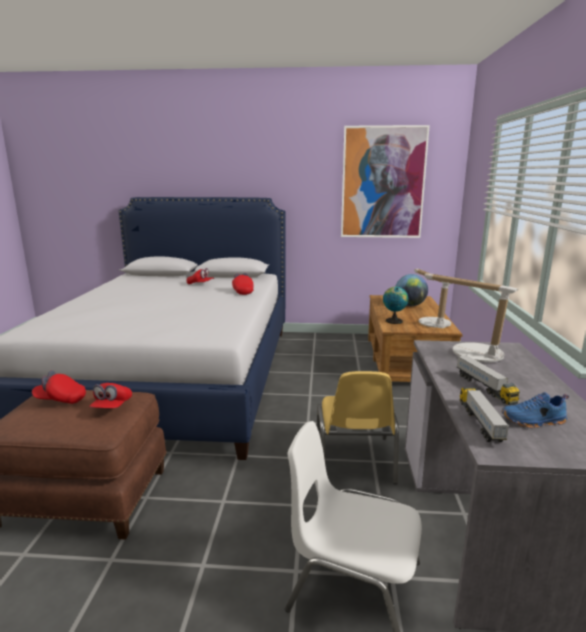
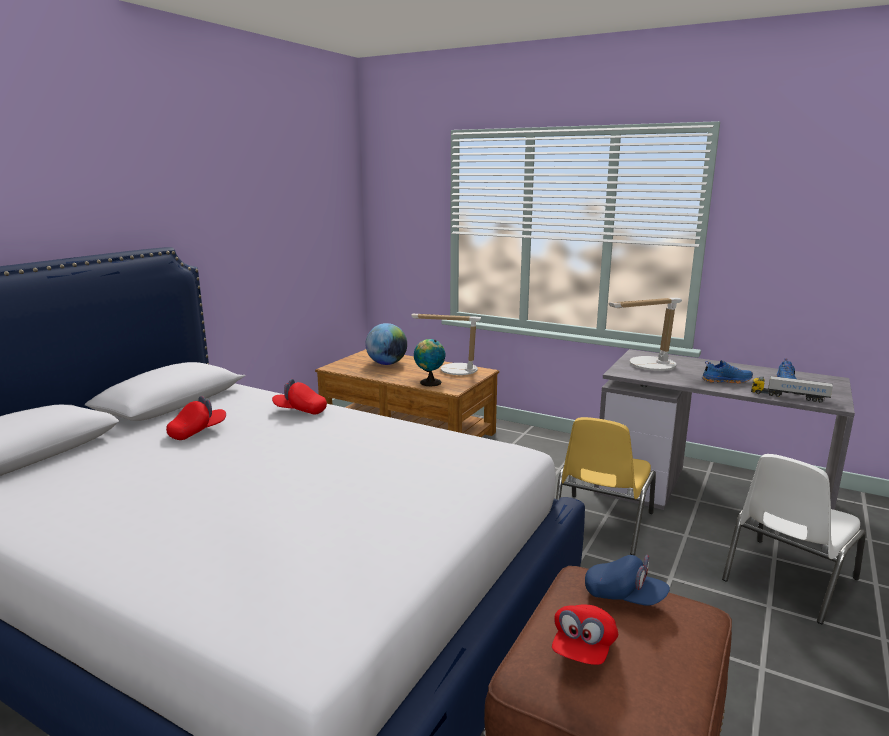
camera: 65 degrees left, 0 degrees up
(112, 407) = (624, 597): red cap -> blue cap
(354, 460) = (601, 524): yellow chair -> yellow chair turned 90 degrees clockwise
(382, 183) = (296, 208): picture -> none
(484, 388) = (725, 380): toy truck -> blue shoe

